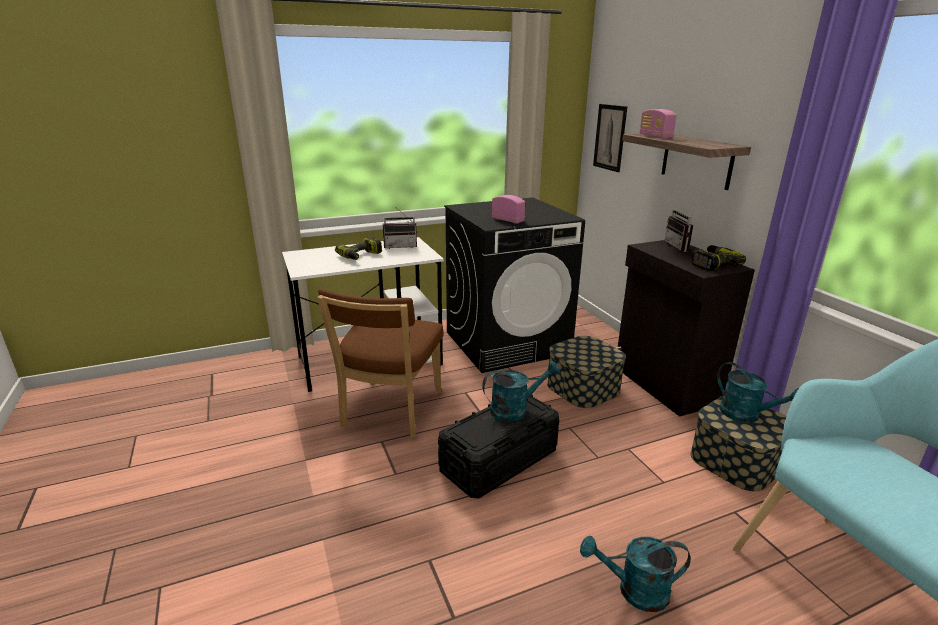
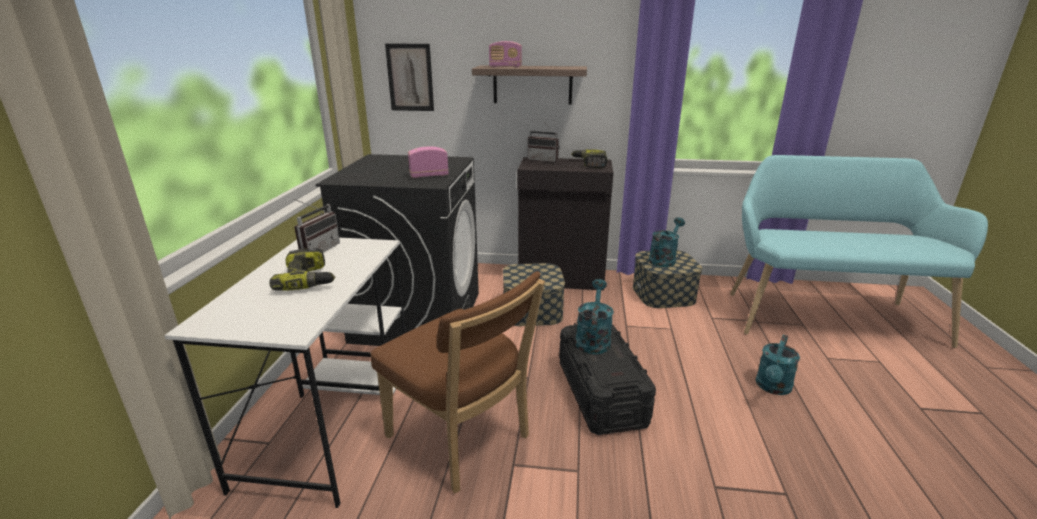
camera: 60 degrees left, 0 degrees up
(746, 415) = (664, 259): turquoise watering can -> turquoise watering can turned 45 degrees counterclockwise

